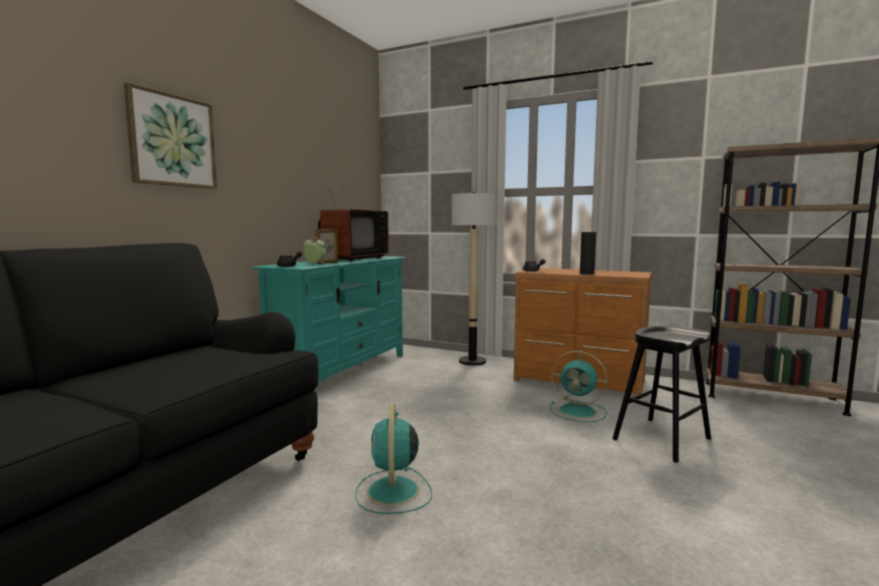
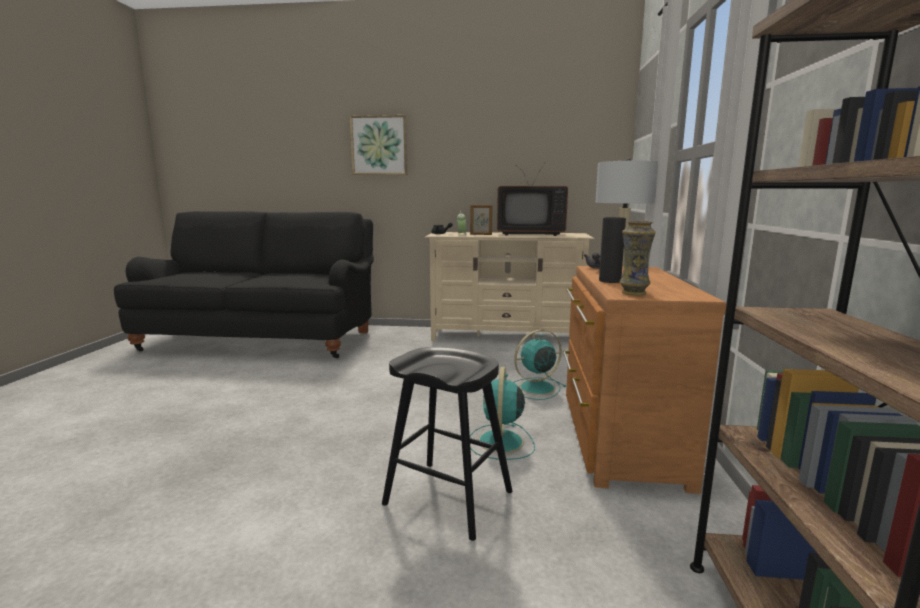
camera: 70 degrees right, 5 degrees up
(342, 372) = (506, 336): turquoise tv stand -> beige tv stand
(393, 492) = (300, 387): turquoise fan -> turquoise fan (535, 388)
(630, 275) = (633, 293): none -> vase

